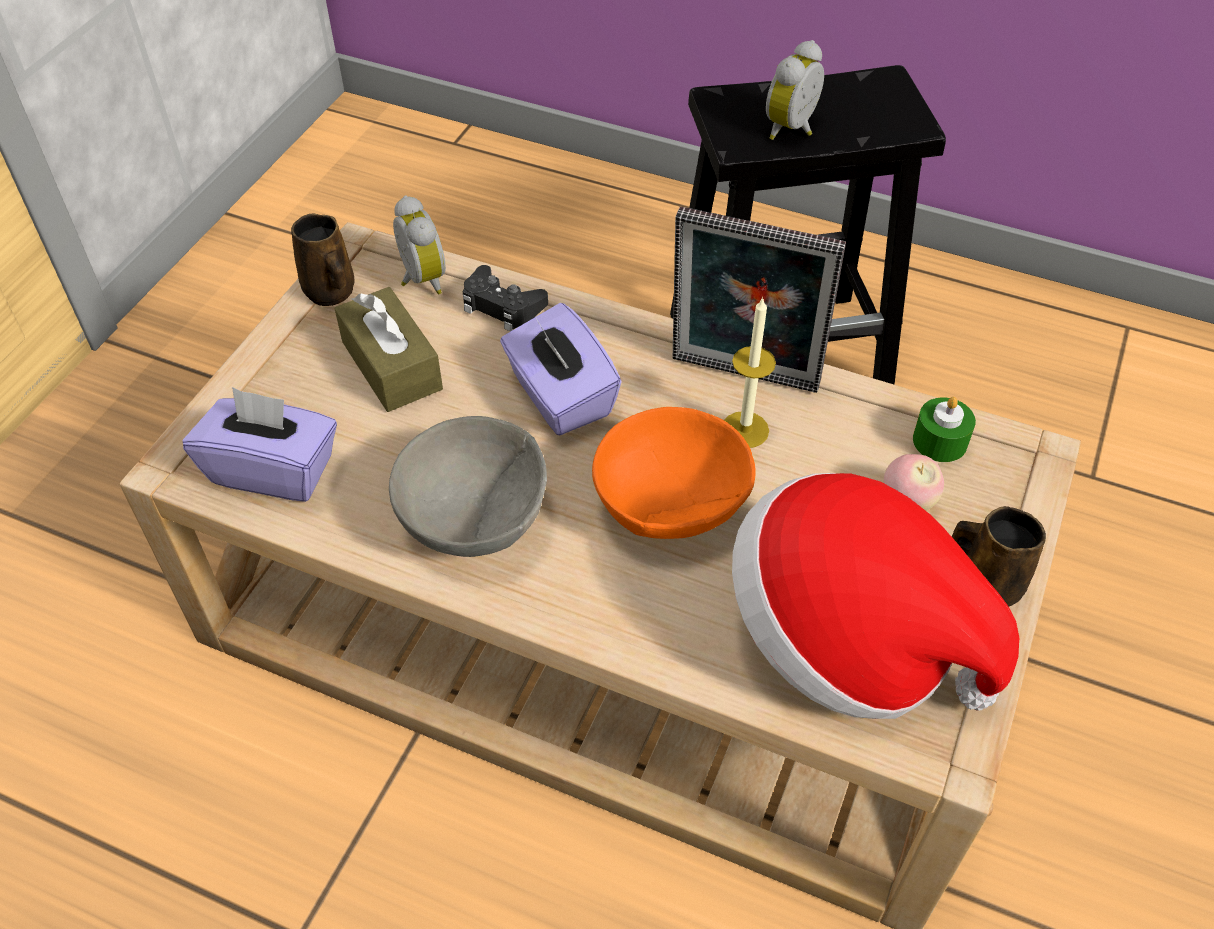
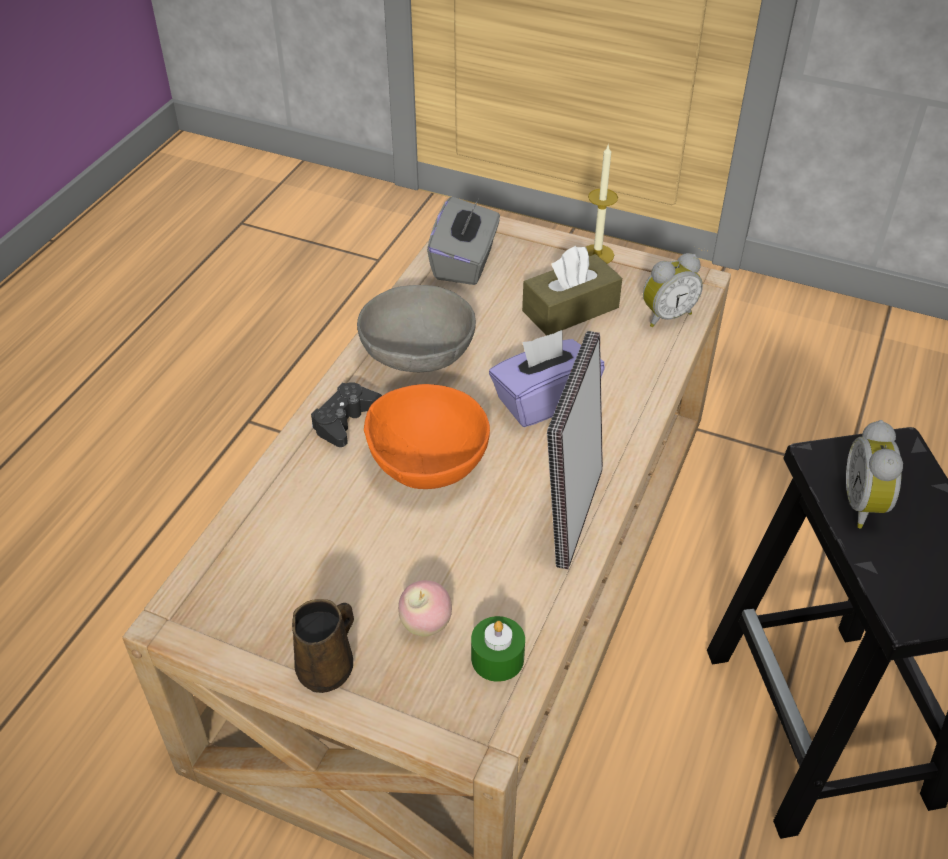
camera: 90 degrees right, 5 degrees down
(273, 470) = (465, 263): purple tissue box -> grey tissue box
(331, 293) = (643, 272): brown mug -> none
(502, 305) = (643, 362): black game controller -> black game controller (345, 420)
(745, 429) = (511, 515): candle -> candle (597, 254)
(794, 129) = (866, 505): alarm clock -> alarm clock turned 120 degrees counterclockwise
(849, 638) = (287, 565): hat -> none

